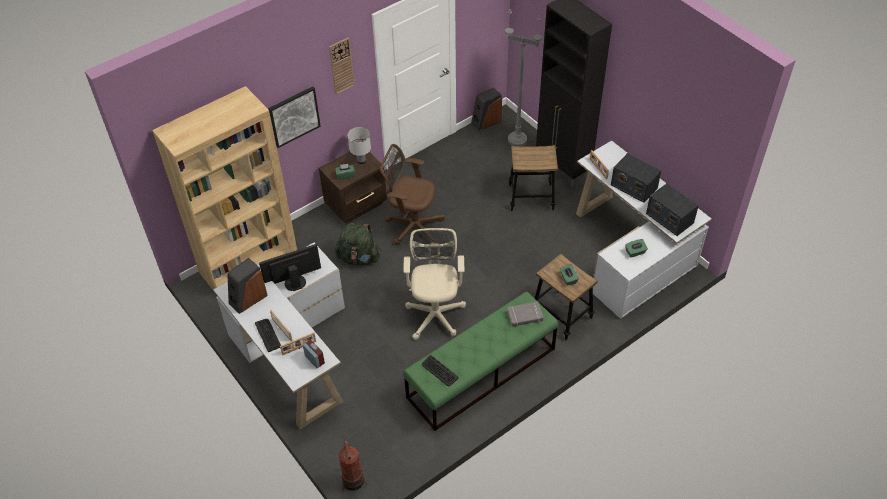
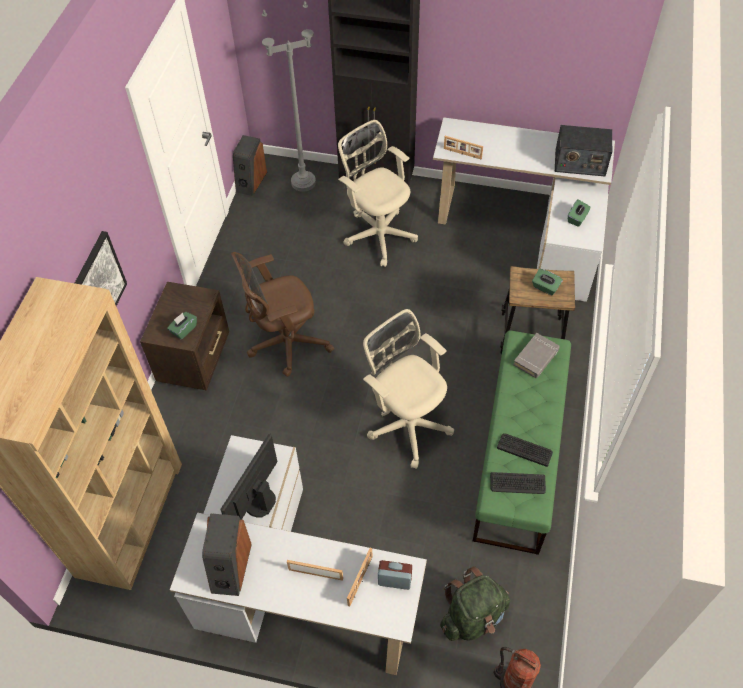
camera: 40 degrees left, 5 degrees up
(268, 335) = (305, 594): keyboard -> keyboard (524, 449)
(341, 66) = (119, 183): wall clock -> none
(359, 258) = (260, 420): green backpack -> green backpack (472, 616)
(361, 160) = (185, 300): white table lamp -> none
(531, 197) = (378, 233): stool -> beige office chair
(633, 186) = (514, 151): radio -> none

